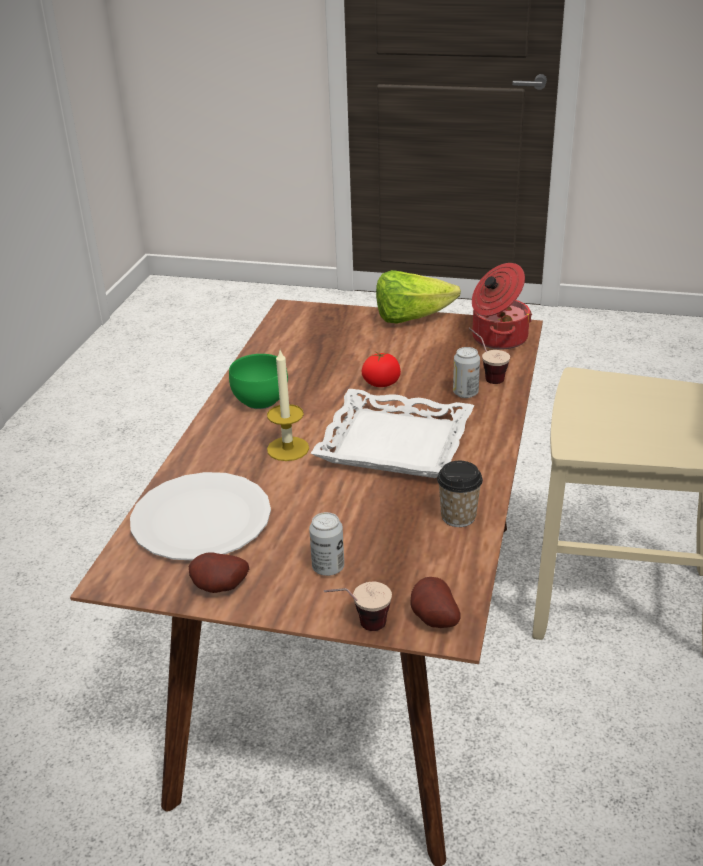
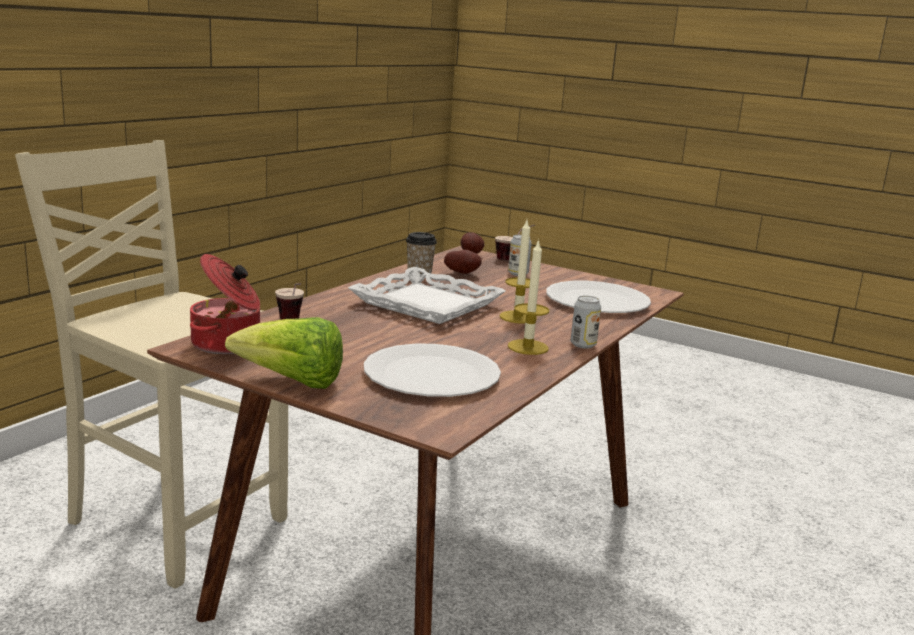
camera: 165 degrees left, 15 degrees down
(220, 589) = (587, 279): potato -> potato (463, 273)
(262, 402) = (528, 347): green bowl -> candle
(324, 349) = (431, 375): none -> white plate
(381, 383) = (398, 337): tomato -> none
(465, 393) = (329, 316): can -> can (583, 345)

